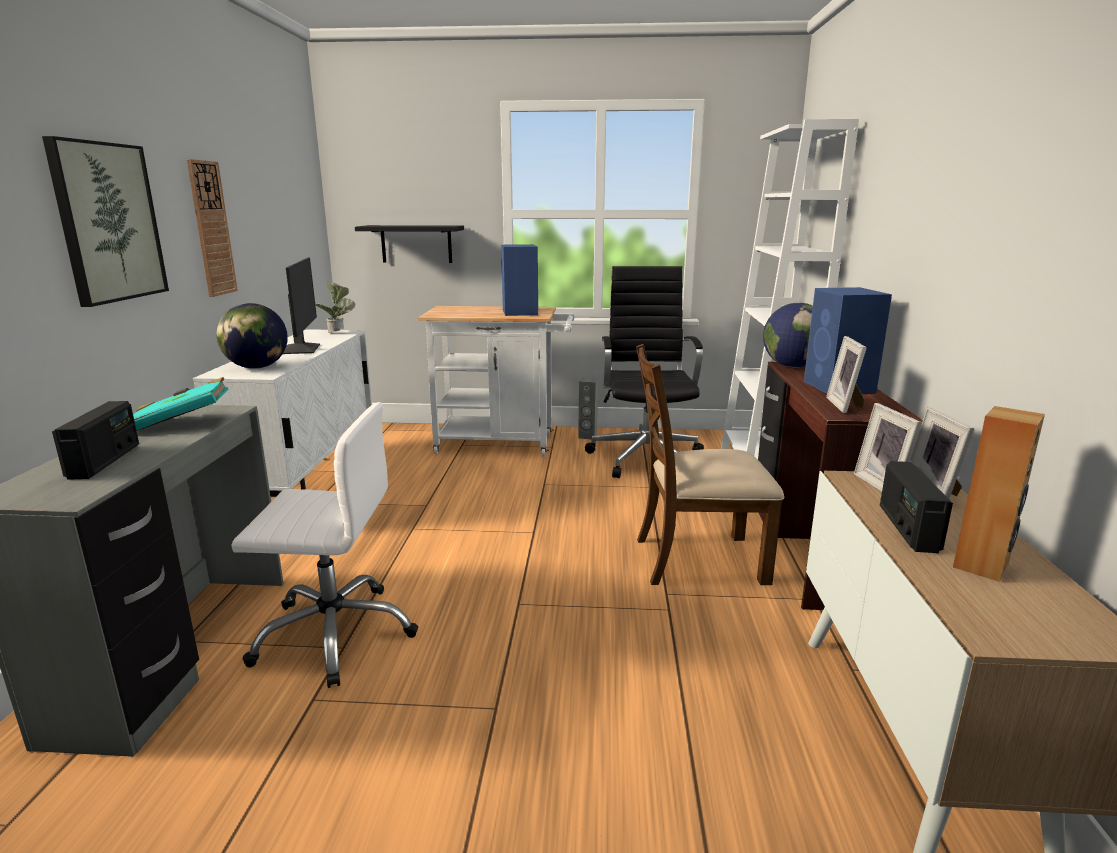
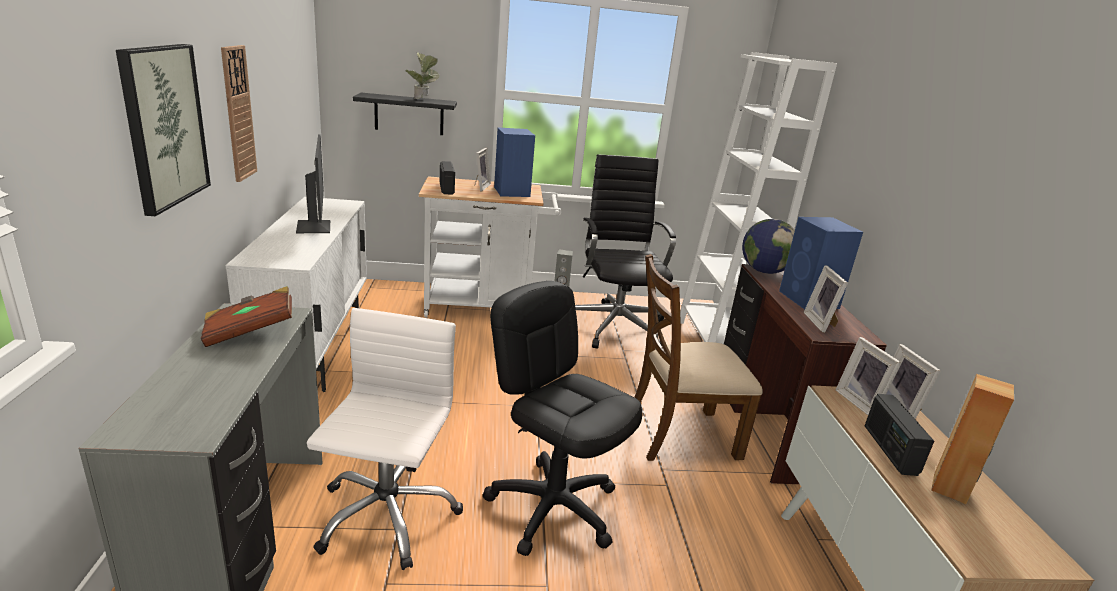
camera: 10 degrees left, 5 degrees up
(105, 461) = (202, 384): radio -> radio (447, 188)
(181, 423) = (250, 331): turquoise book -> brown book
(256, 367) = (283, 252): globe -> none
(335, 633) = (386, 515): white office chair -> white office chair turned 75 degrees counterclockwise
(338, 333) = (340, 204): potted plant -> potted plant (423, 99)
(487, 310) = (479, 187): none -> picture frame
(525, 630) = (553, 507): none -> black office chair

